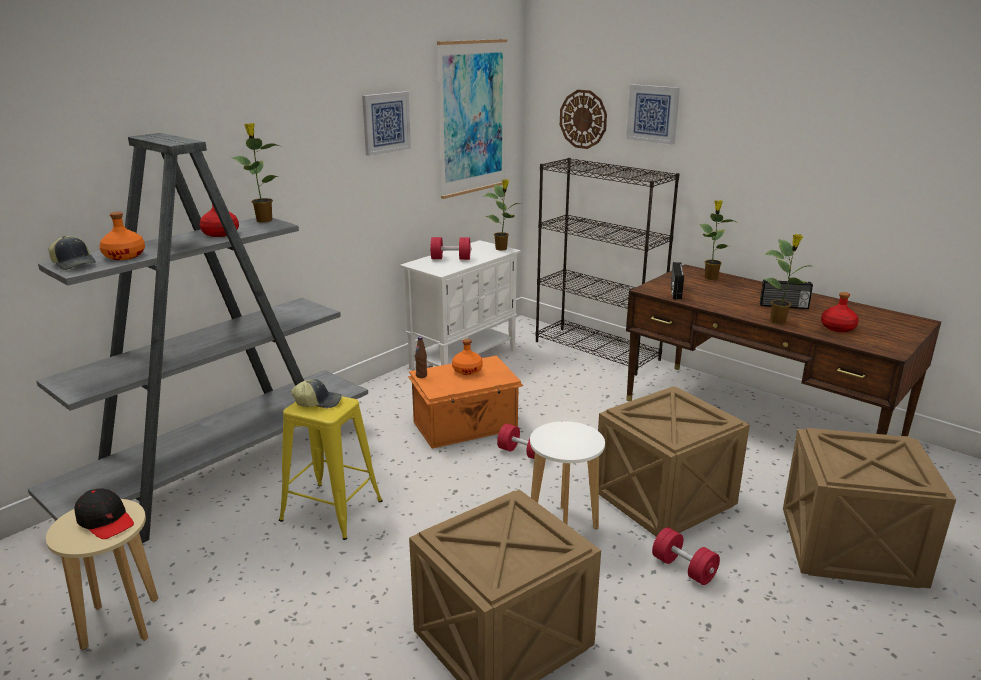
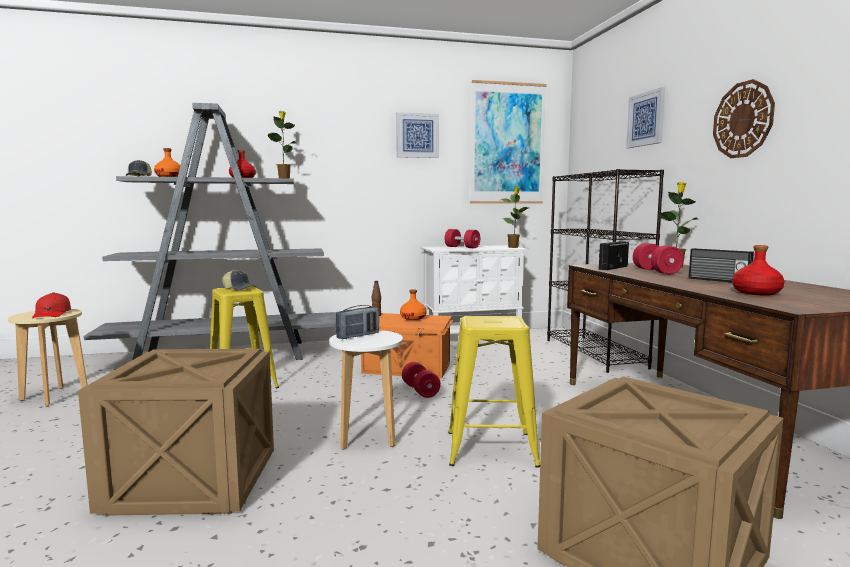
camera: 35 degrees right, 15 degrees down
(105, 521) = (52, 314): black cap -> red cap
(555, 439) = (358, 336): none -> radio
(583, 119) = (601, 140): wall clock -> wall clock (743, 120)
(665, 499) = (491, 449): crate -> yellow stool
(683, 568) = (418, 498): red dumbbell -> red dumbbell (656, 271)
(779, 321) = (685, 284): potted plant -> none

